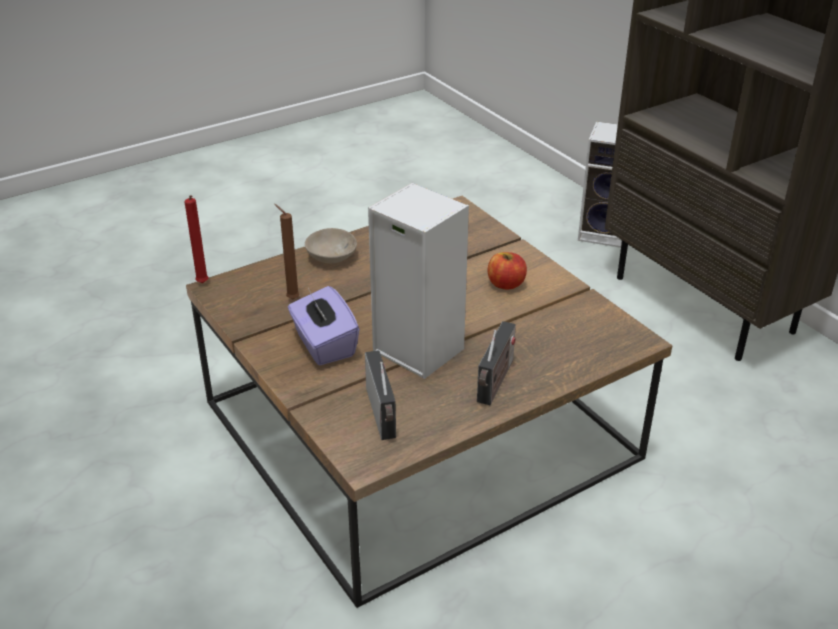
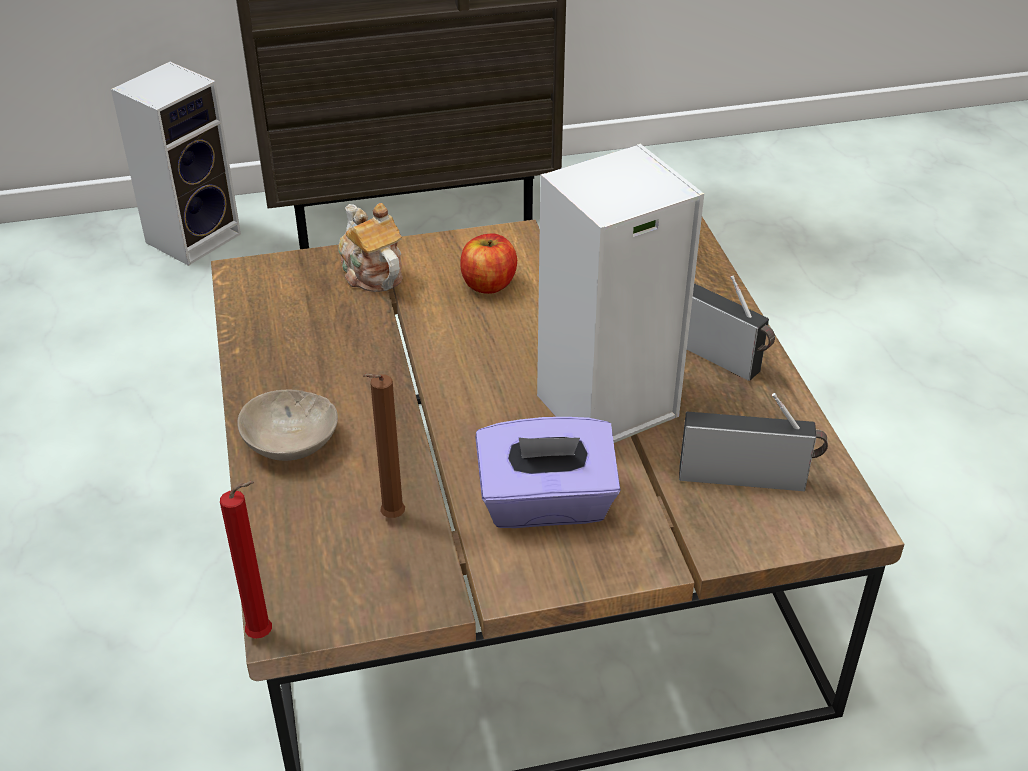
camera: 70 degrees left, 5 degrees up
(487, 243) = (371, 273): none -> teapot

